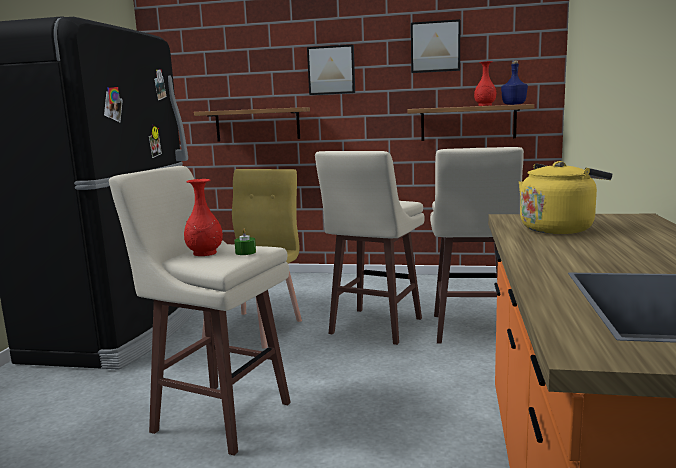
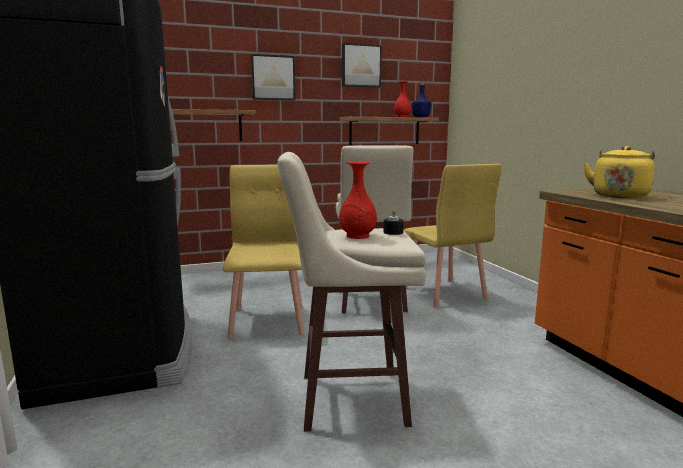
camera: 30 degrees left, 0 degrees up
(245, 252) = (393, 232): green candle -> black candle
(472, 330) = (443, 293): beige stool -> yellow chair

